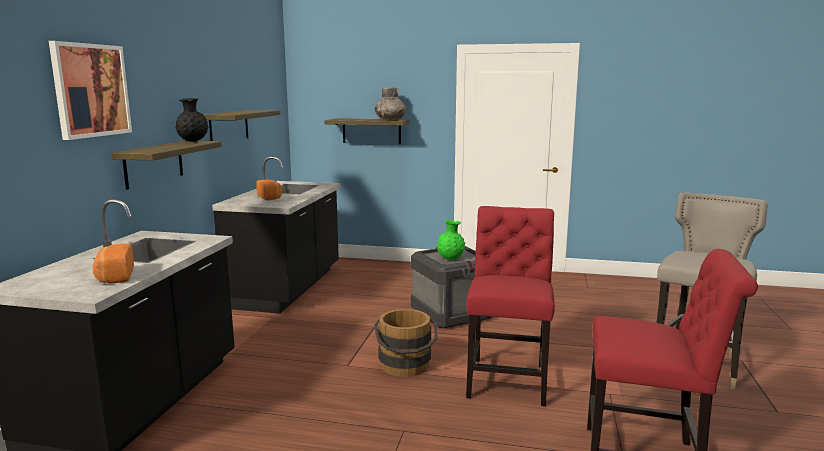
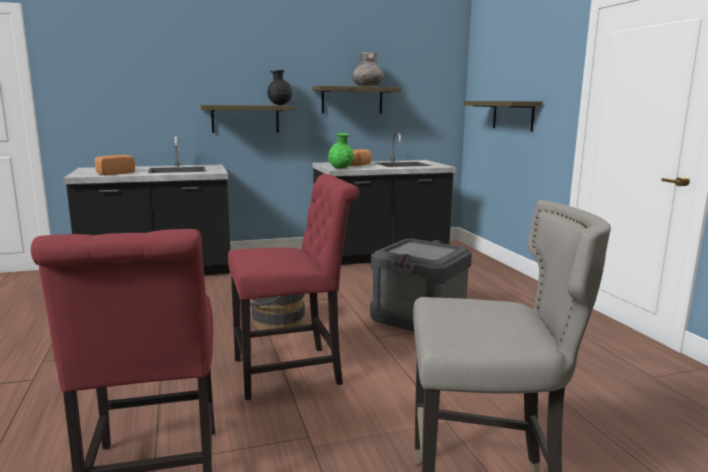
camera: 60 degrees right, 0 degrees up
(91, 90) = (185, 60): picture -> none
(390, 120) = (514, 100): grey vase -> grey vase (367, 86)
(450, 259) = (413, 251): green vase -> green vase (340, 168)

